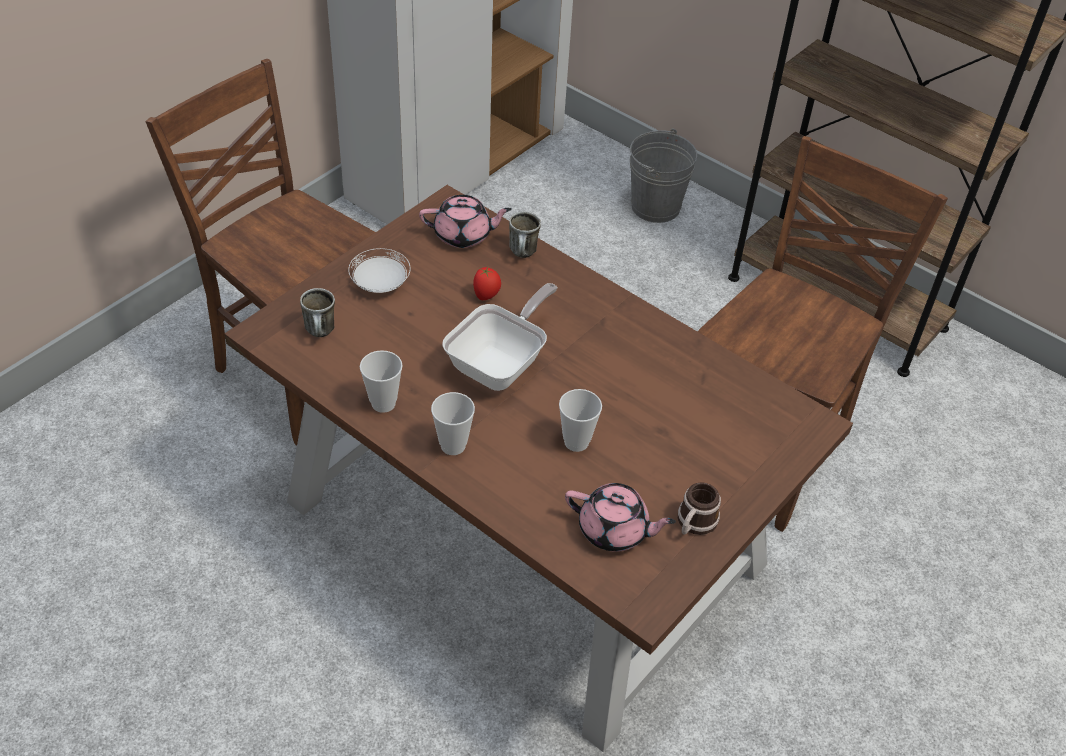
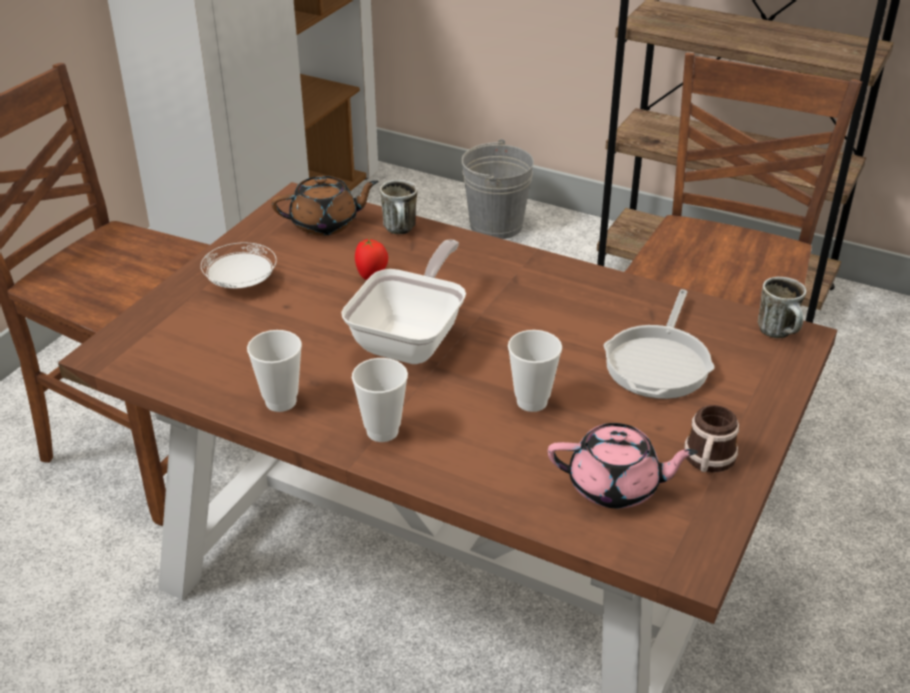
camera: 10 degrees left, 10 degrees down
(322, 333) = (182, 342): mug -> mug (780, 334)
(463, 235) = (326, 224): pink teapot -> brown teapot
(691, 426) = (659, 362): none -> frying pan

